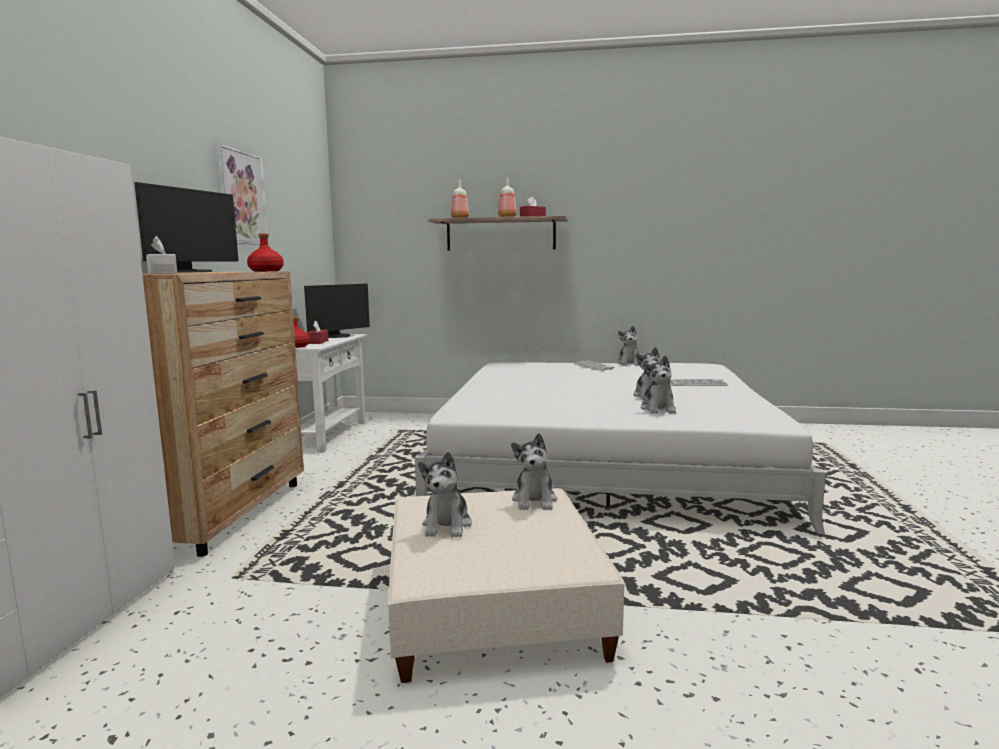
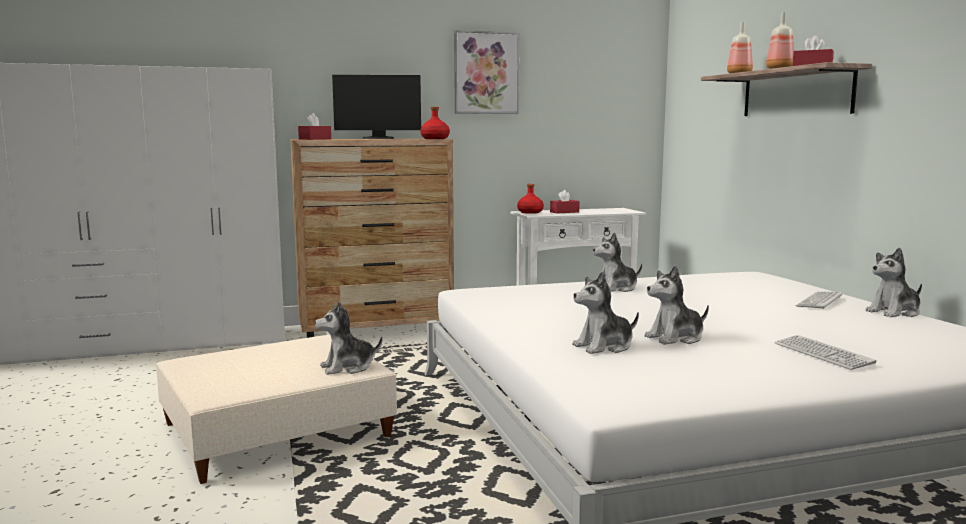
camera: 65 degrees right, 0 degrees up
(162, 273) = (315, 139): white tissue box -> red tissue box
(338, 336) = (610, 210): monitor -> none
(447, 525) = (276, 352): plush toy -> plush toy (616, 288)

